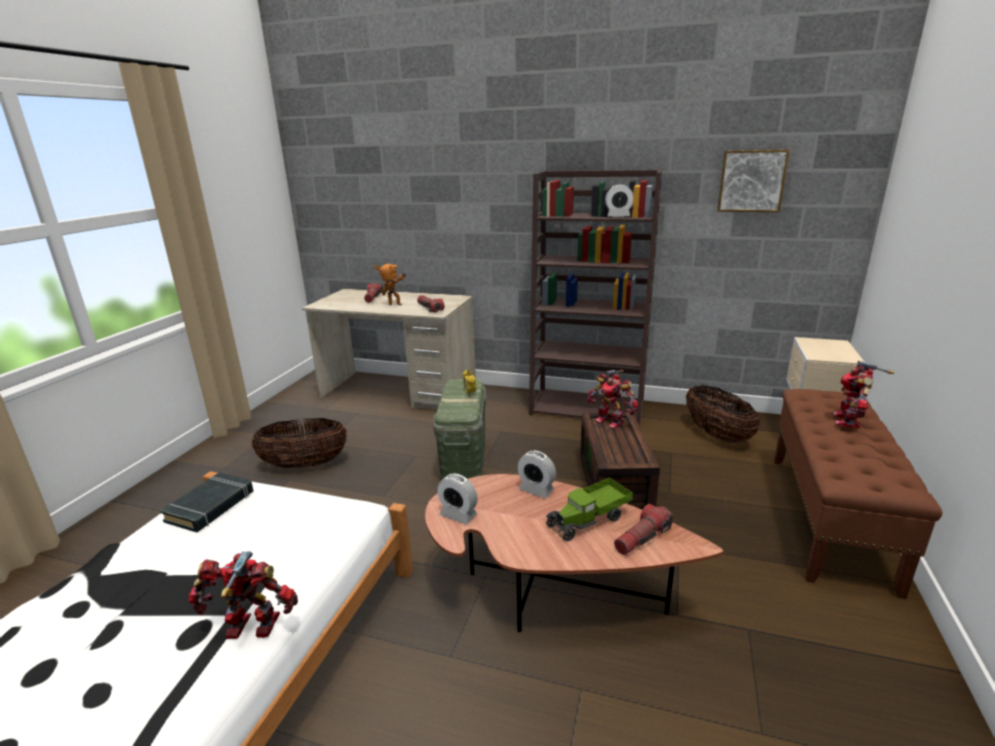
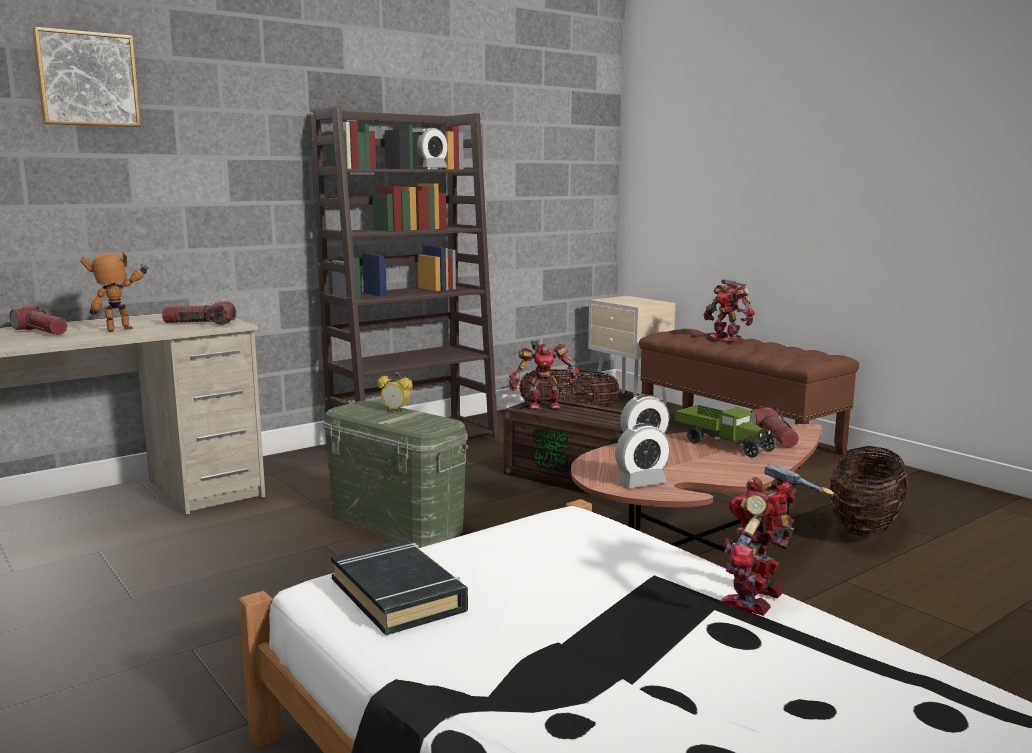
camera: 55 degrees left, 10 degrees down
(304, 464) = (170, 626): basket -> basket (864, 528)
(589, 520) = (724, 444): toy truck -> toy truck turned 45 degrees counterclockwise
(751, 181) = (528, 134): picture -> picture (87, 79)

